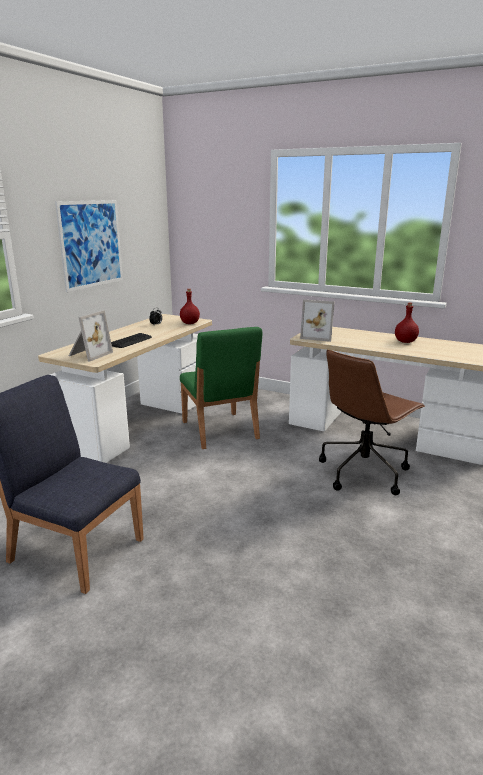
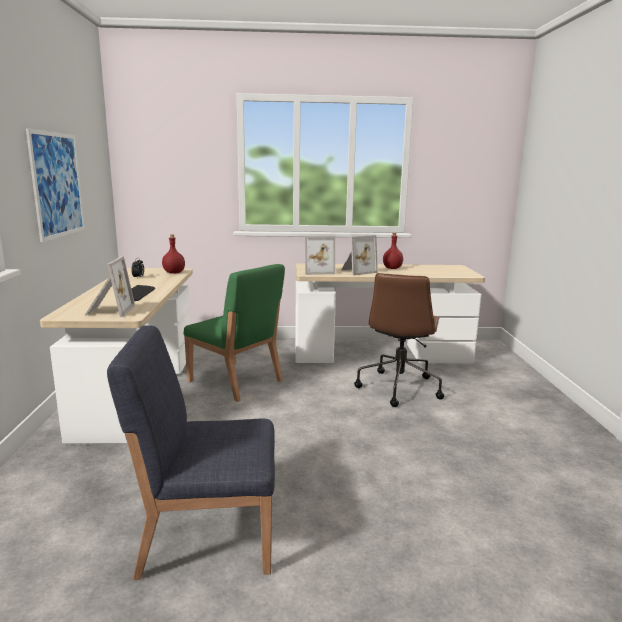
camera: 30 degrees left, 5 degrees down
(359, 341) = (357, 271): none -> picture frame

